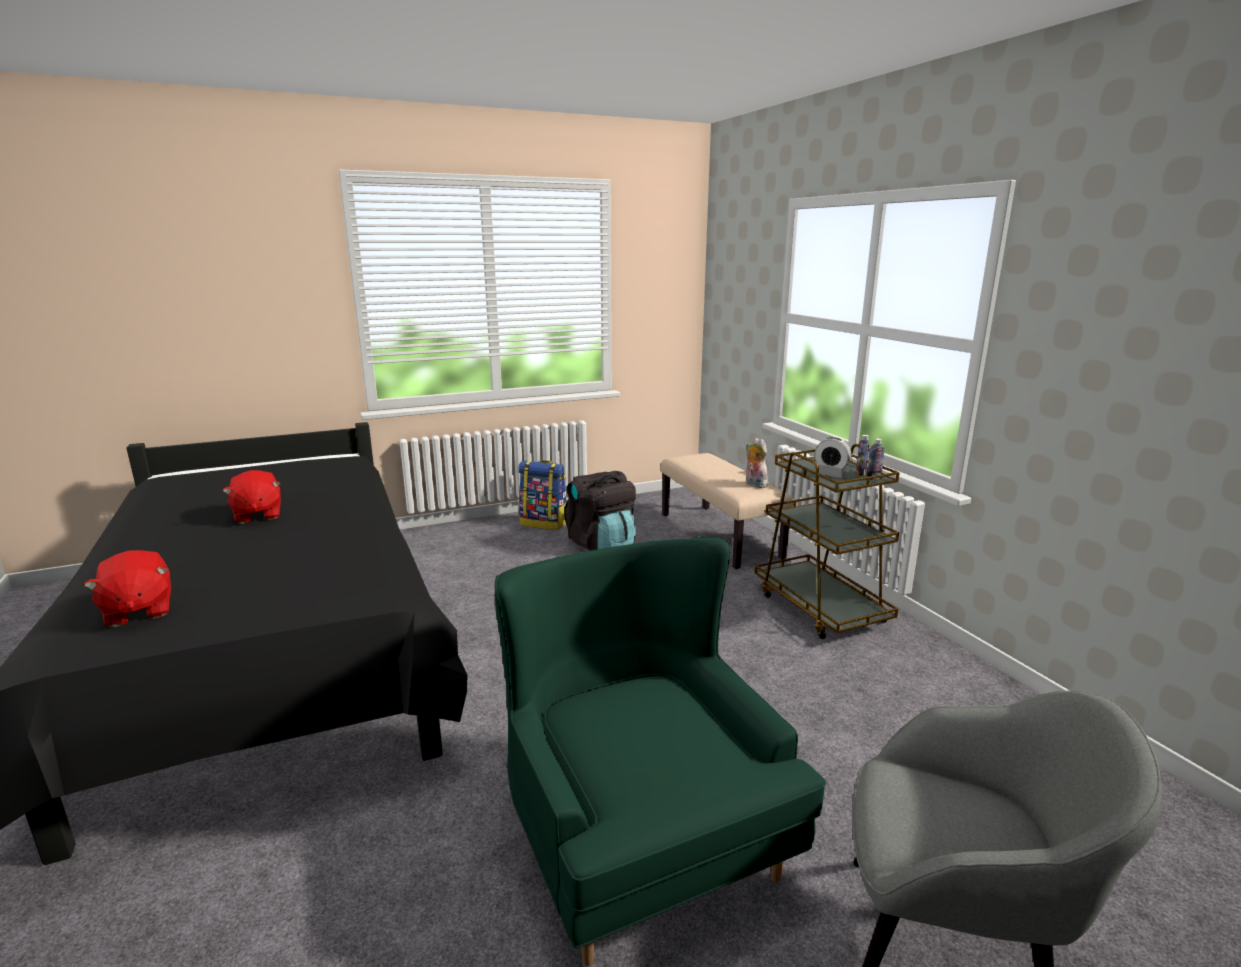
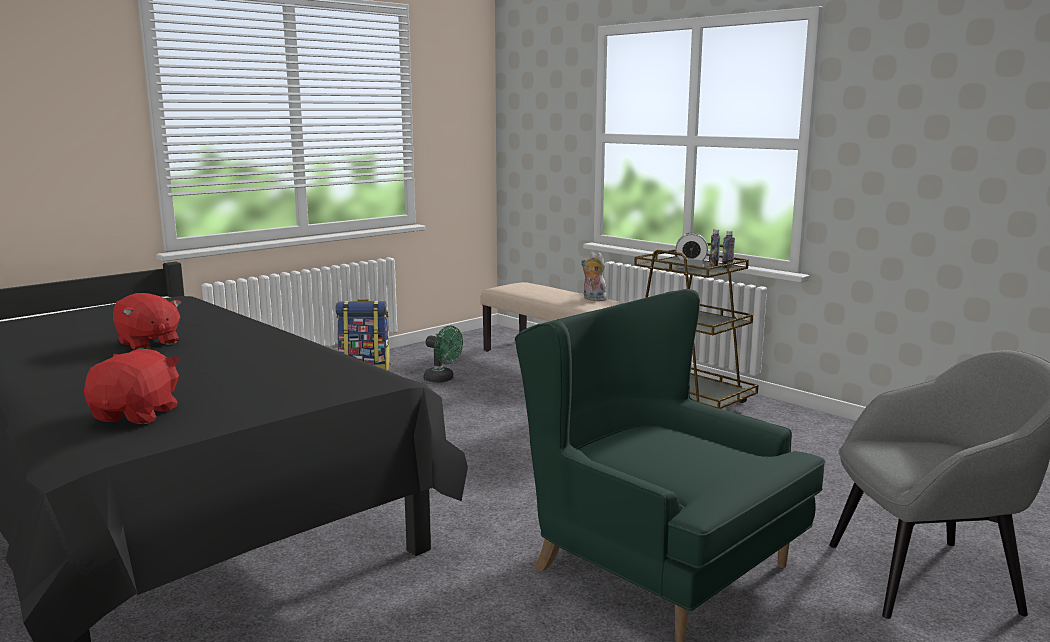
camera: 20 degrees left, 5 degrees down
(138, 611) = (138, 415): red plush toy -> red plush toy turned 120 degrees counterclockwise
(601, 544) = (443, 379): black backpack -> green fan

